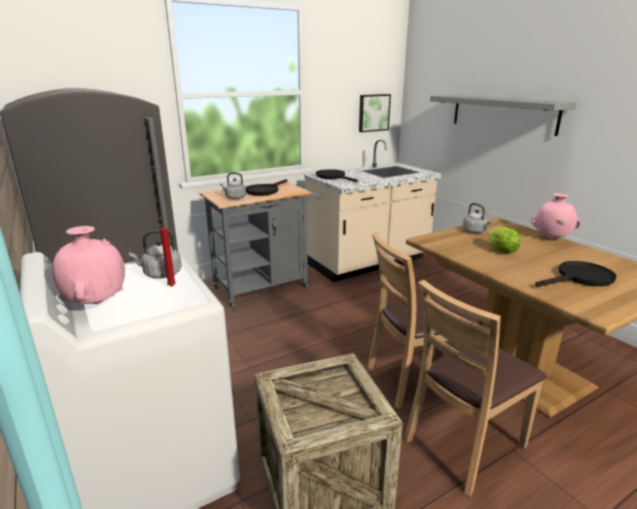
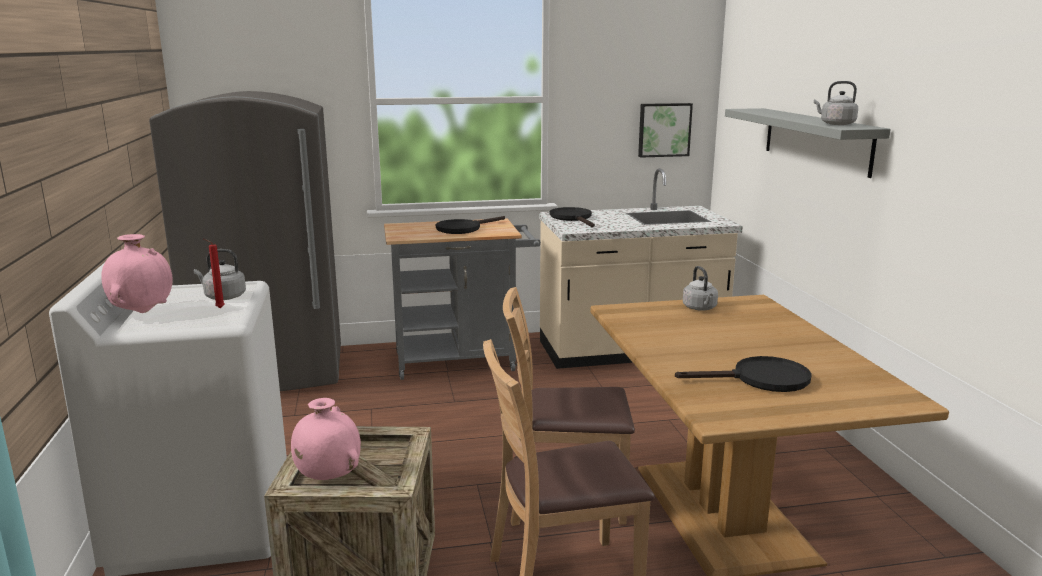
camera: 20 degrees right, 5 degrees down
(234, 198) = (416, 233): grey kettle -> grey kettle (835, 124)
(501, 251) = (700, 335): lettuce -> none
(551, 238) = (802, 329): pink vase -> pink vase (328, 478)

